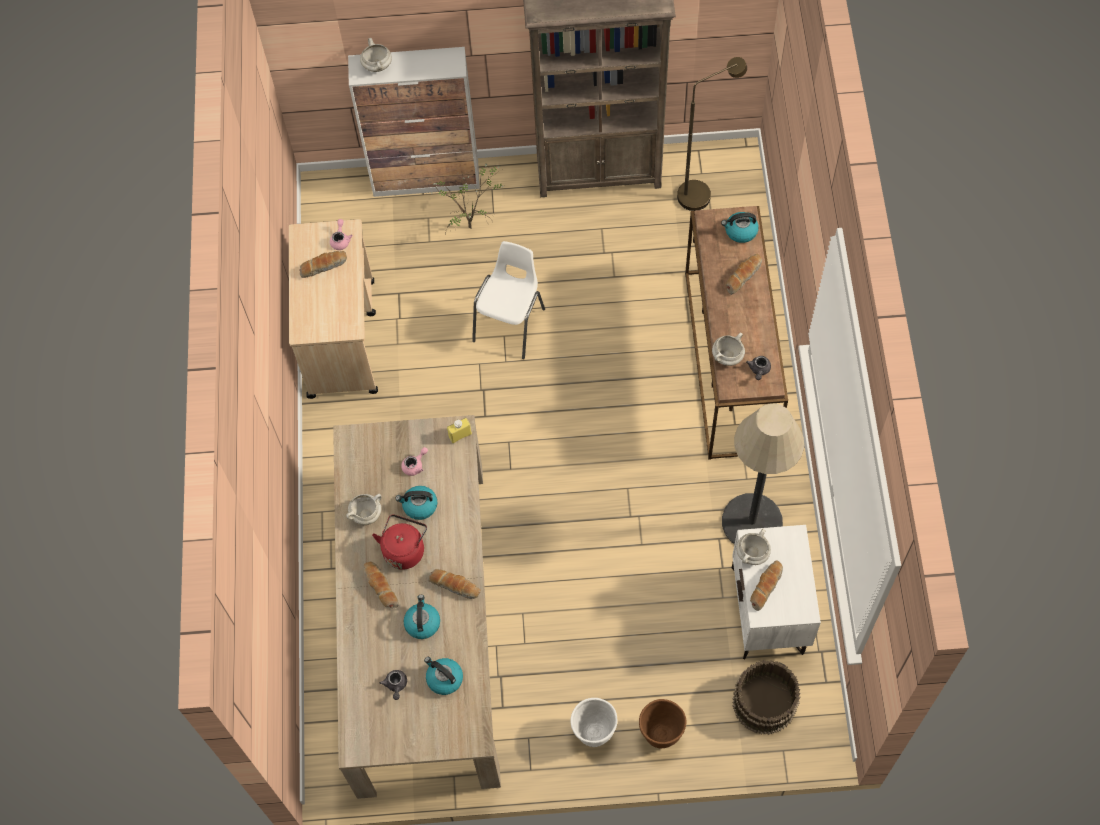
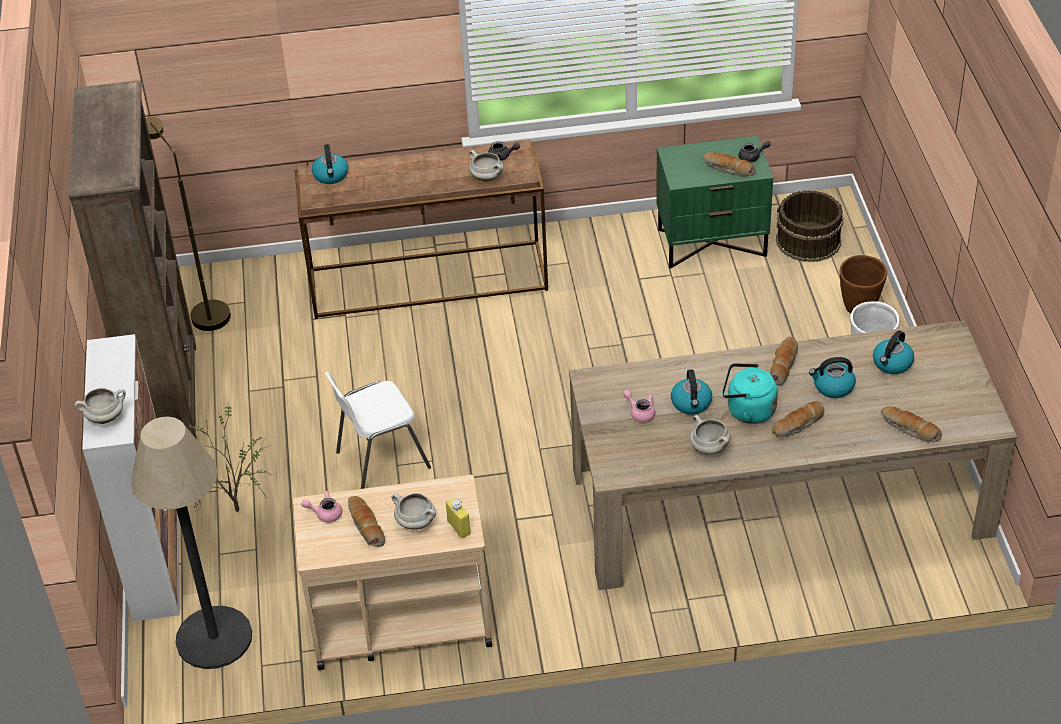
camera: 95 degrees left, 20 degrees down
(396, 685) = (910, 400): grey teapot -> grey teapot (752, 157)
(404, 549) = (747, 410): red kettle -> turquoise kettle
(460, 435) = (597, 378): yellow bottle -> yellow bottle (459, 527)
(511, 324) = (380, 460): white chair -> white chair turned 45 degrees counterclockwise
(743, 276) = (387, 171): bread -> bread (909, 429)
(751, 522) = (617, 257): floor lamp -> floor lamp (214, 638)
(752, 554) = (695, 179): white cooking pot -> white cooking pot (416, 522)
(768, 610) = (712, 242): white nightstand -> green nightstand

